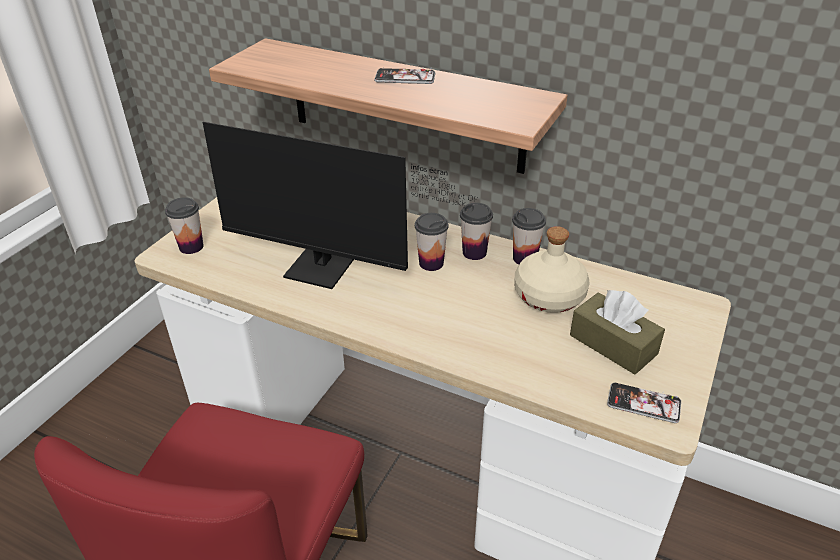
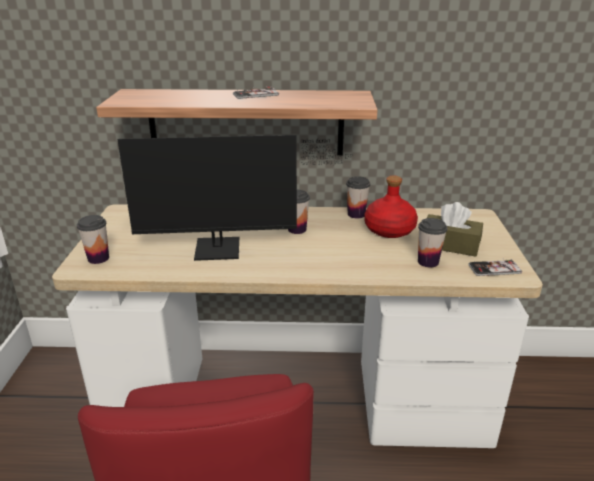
camera: 25 degrees left, 10 degrees down
(474, 252) = (320, 218): cup -> cup (428, 262)
(548, 296) = (389, 230): beige bottle -> red bottle

